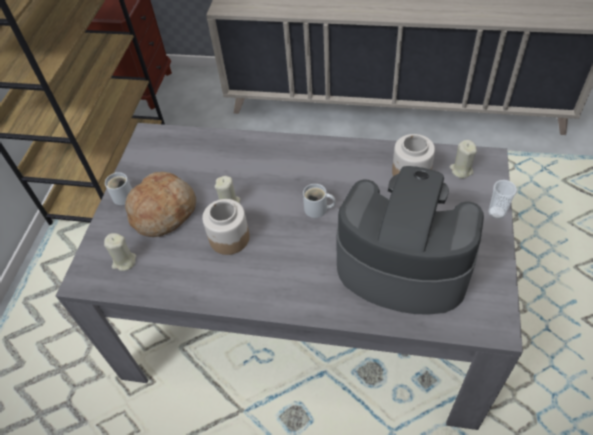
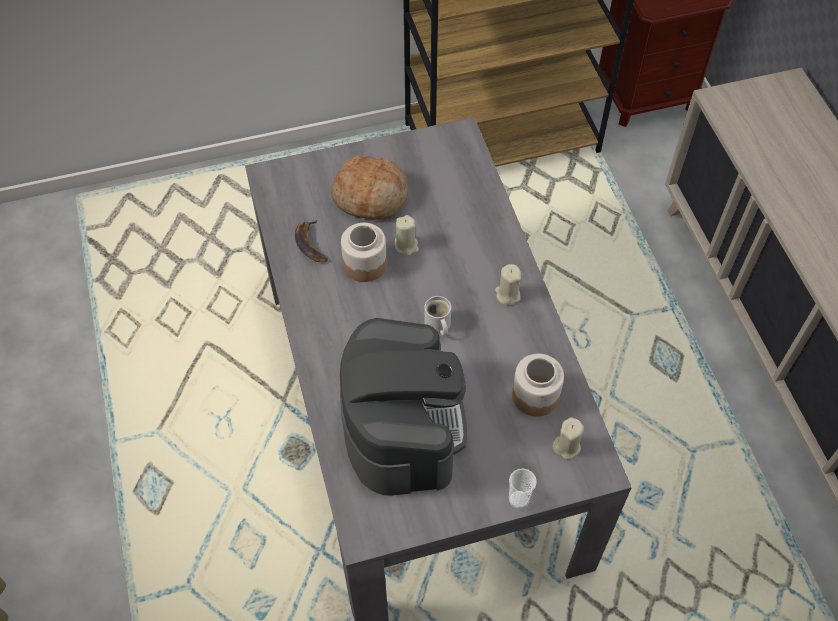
camera: 60 degrees right, 5 degrees up
(124, 195) = (375, 155): white mug -> none
(124, 261) = (300, 195): beige candle -> beige candle (507, 294)
(182, 271) = (310, 244): none -> banana

